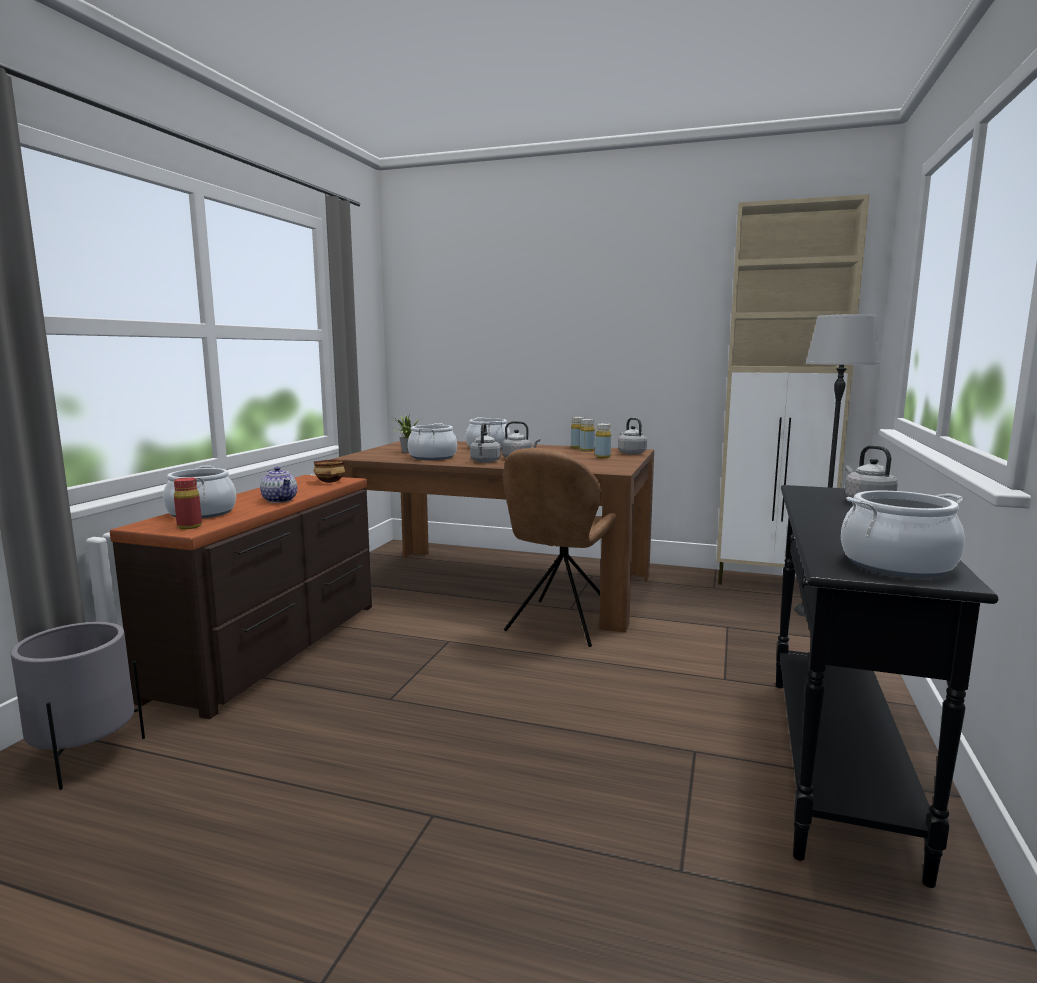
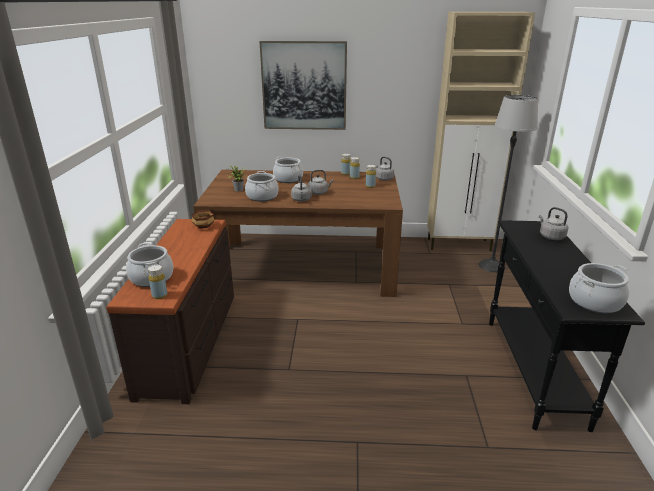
camera: 15 degrees left, 15 degrees up
(85, 756) = (131, 446): grey planter -> none
(189, 526) = (159, 295): red bottle -> yellow bottle
(280, 500) = (191, 255): teapot -> none
(530, 327) = (304, 86): none -> picture
(560, 624) = (356, 295): brown chair -> none

